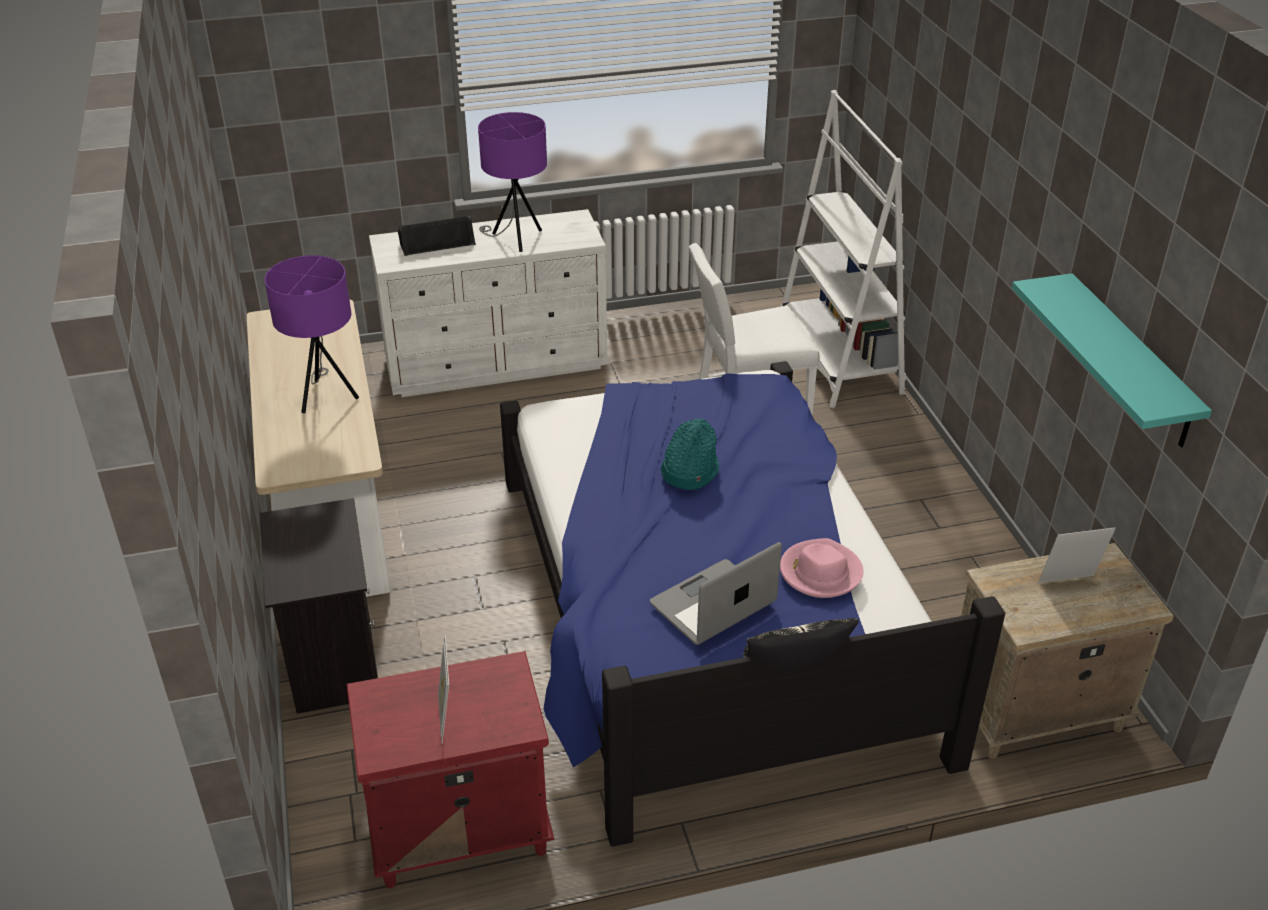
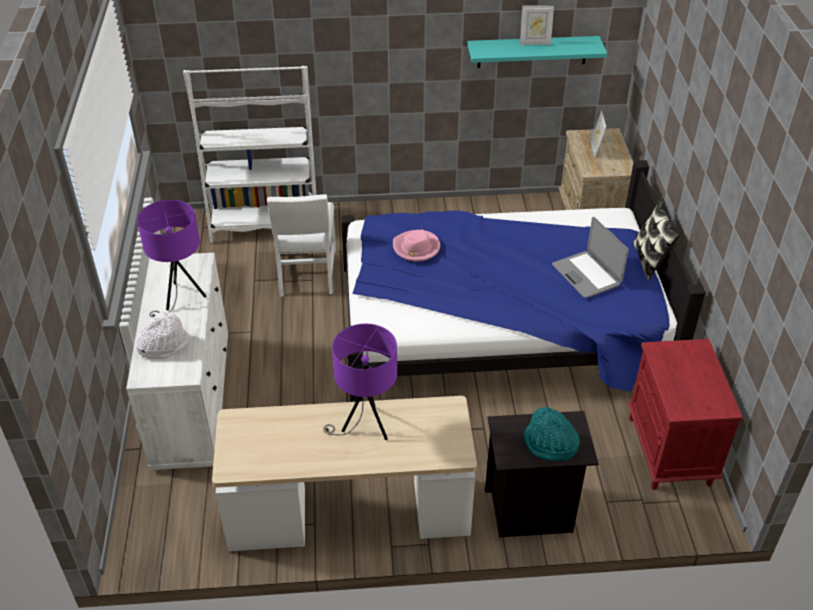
camera: 80 degrees left, 5 degrees up
(437, 242) = (163, 345): black speaker -> white hat
(447, 717) = (696, 377): picture frame -> picture frame (535, 43)
(689, 470) = (463, 267): turquoise hat -> turquoise hat (549, 444)
(820, 572) = (562, 233): pink hat -> pink hat (416, 248)

